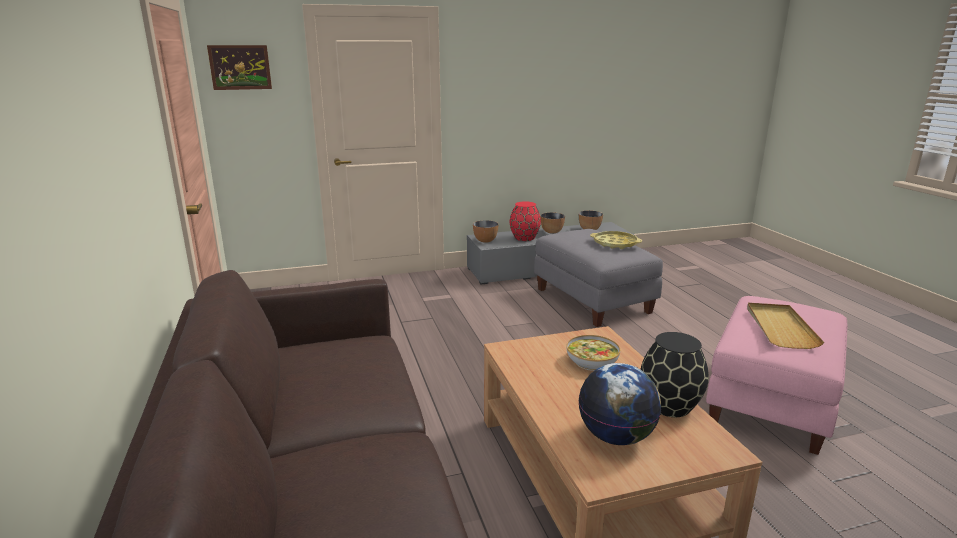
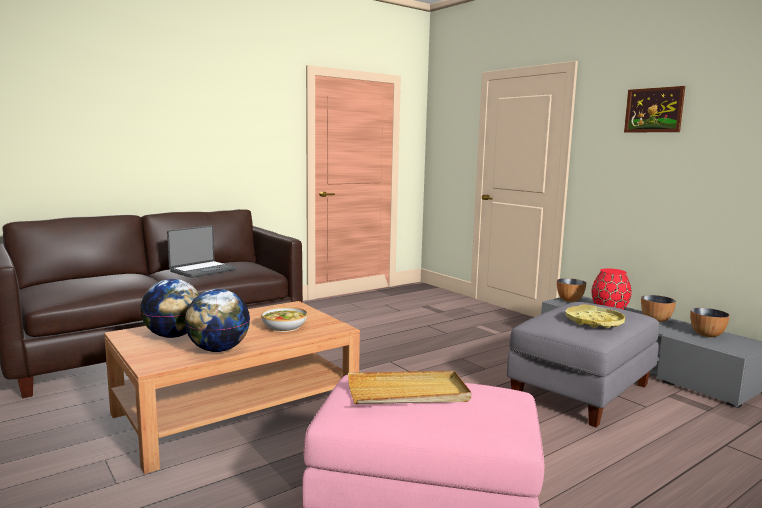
camera: 70 degrees right, 10 degrees down
(240, 67) = (445, 120): picture -> picture (653, 110)
(345, 386) = (202, 270): none -> laptop
(670, 406) = (218, 350): black vase -> globe

